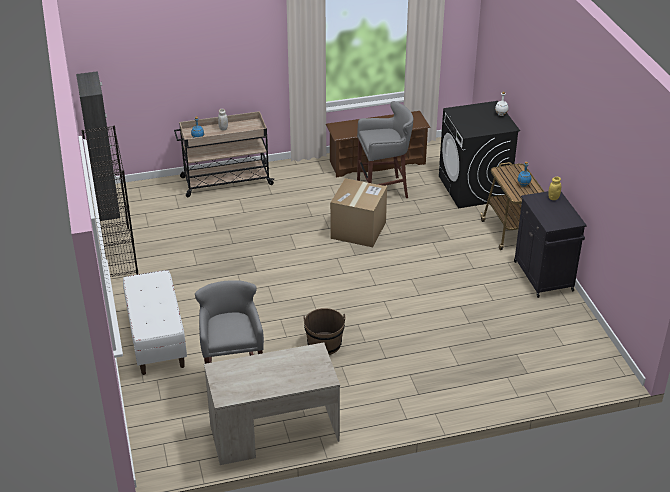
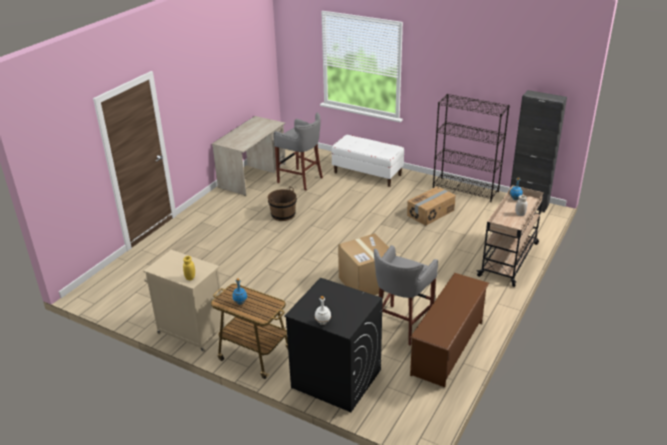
camera: 135 degrees right, 5 degrees down
(196, 252) = (431, 213): none -> cardboard box
(544, 277) = (191, 331): black cabinet -> beige cabinet

